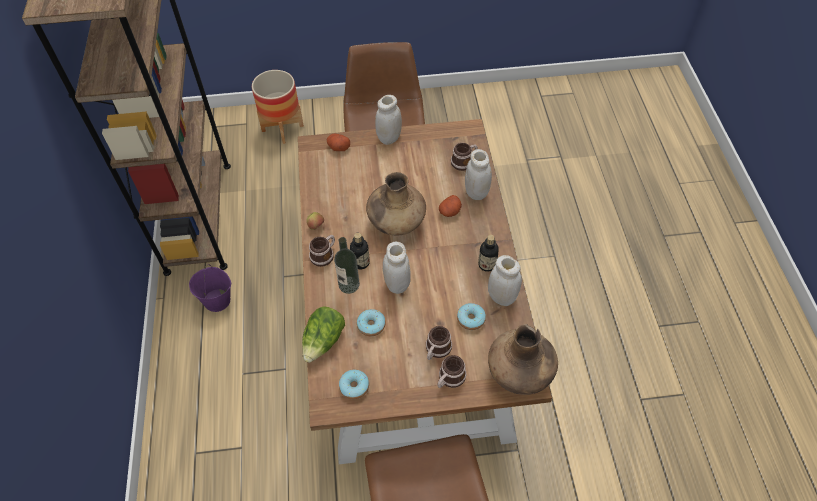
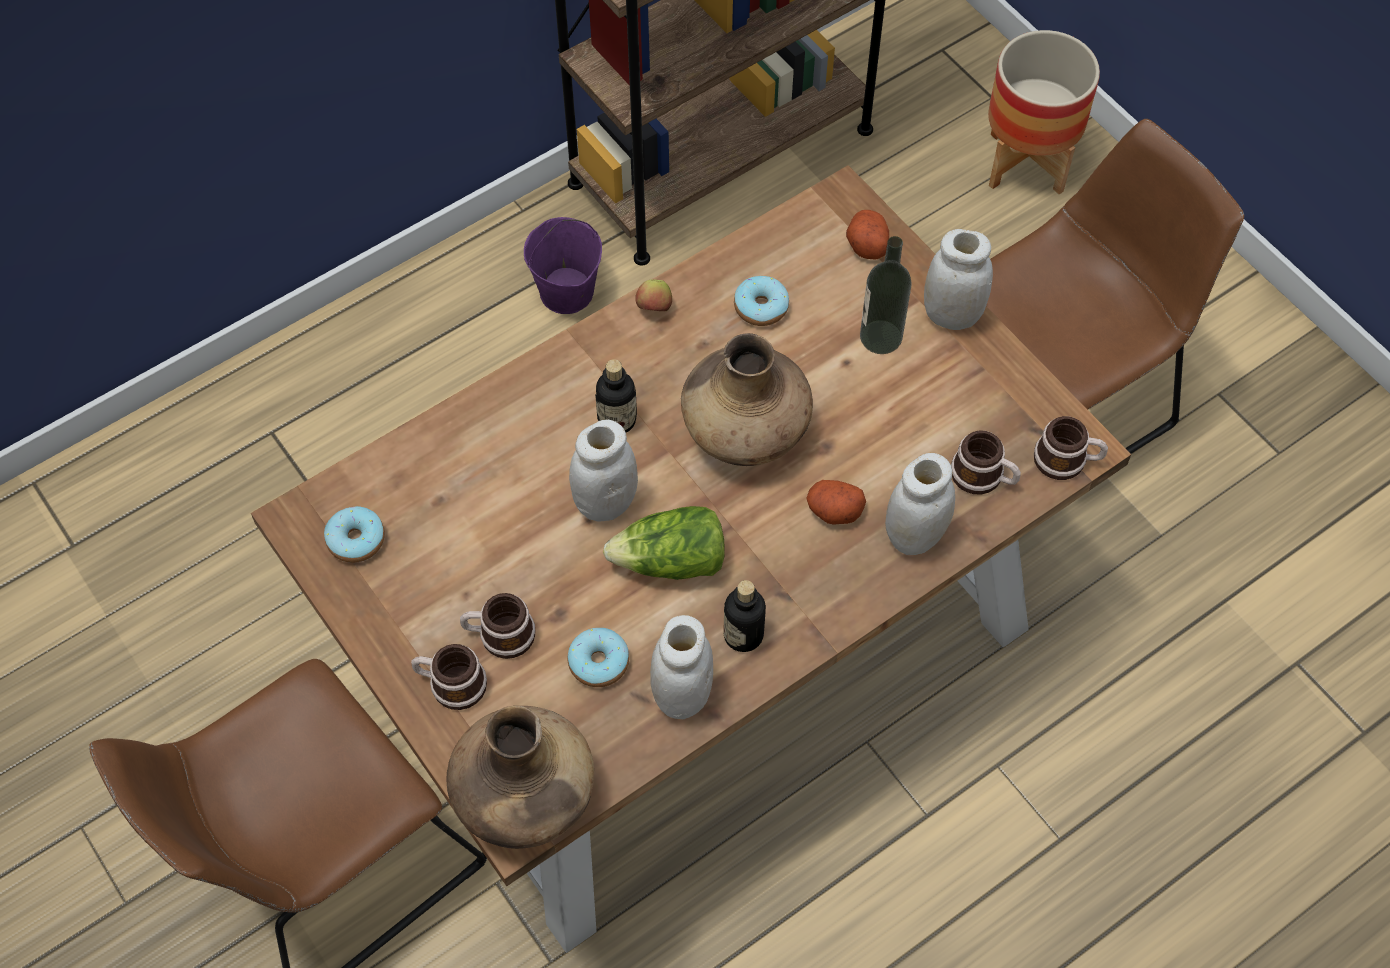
camera: 60 degrees right, 5 degrees up
(324, 255) = (599, 354): mug -> mug (1067, 460)
(324, 341) = (420, 448): lettuce -> lettuce (671, 561)
(349, 285) = (557, 426): bottle -> bottle (880, 337)
(371, 325) = (492, 504): donut -> donut (761, 307)

